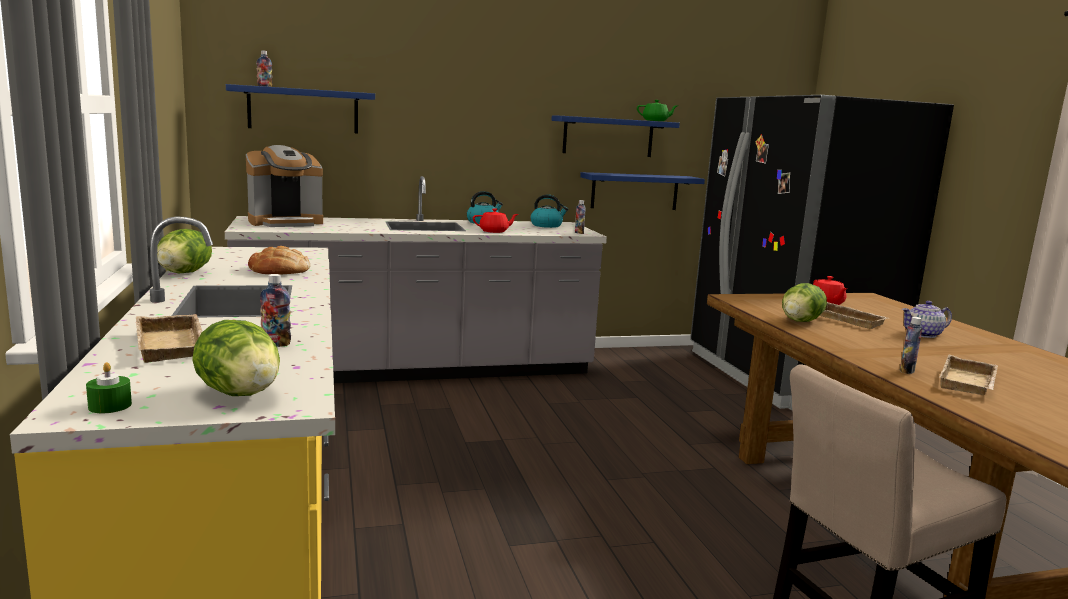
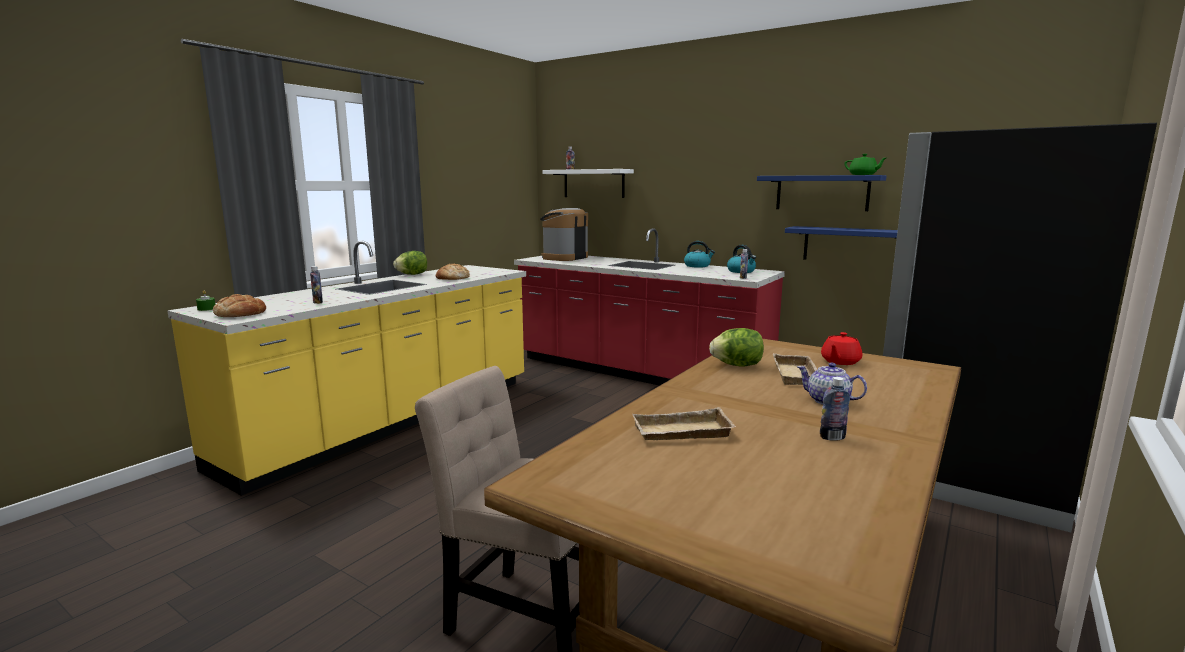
camera: 50 degrees right, 0 degrees up
(174, 345) = (293, 297): beige tray -> none
(240, 393) = (240, 313): lettuce -> bread
(286, 223) = (564, 258): coffee machine -> coffee machine turned 105 degrees clockwise
(303, 110) = (593, 183): blue shelf -> white shelf
(419, 370) = (638, 373): grey counter -> red counter
(494, 231) = (675, 271): red teapot -> none
(907, 371) = (664, 411): bottle -> bottle (832, 437)

